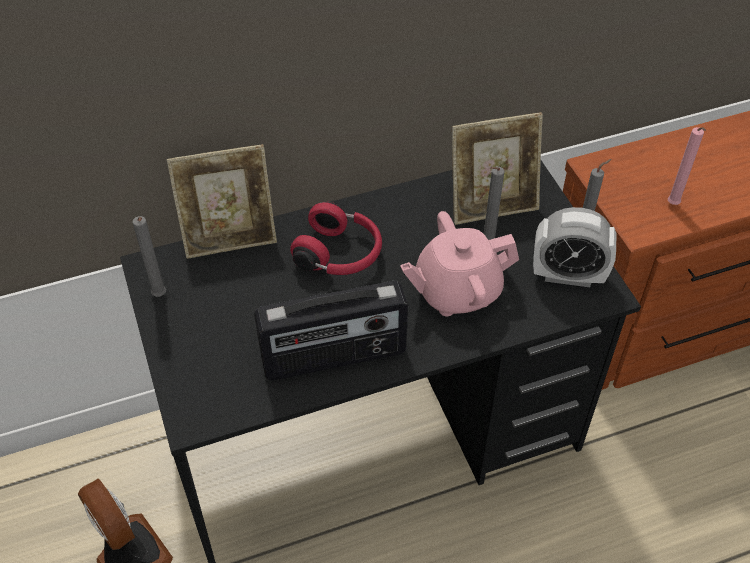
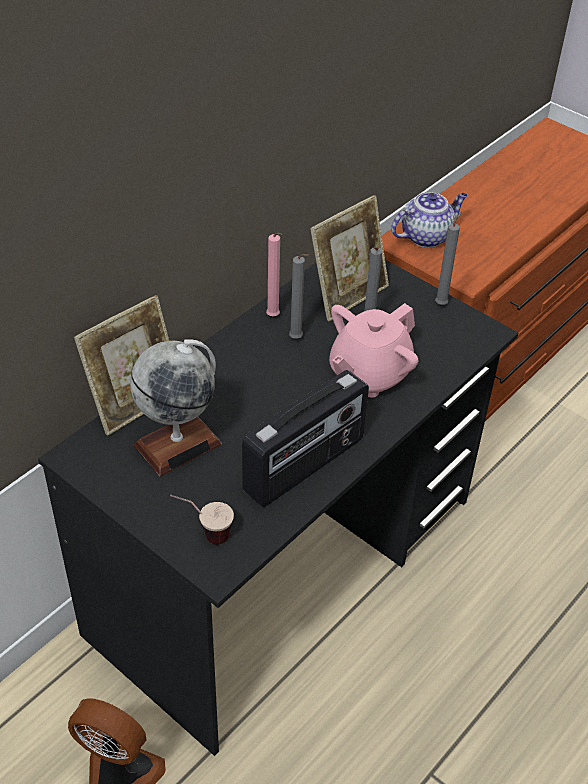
camera: 30 degrees left, 5 degrees down
(160, 297) = (106, 478): grey candle -> grey candle (297, 339)
(202, 382) = (203, 534): none -> cup
(238, 290) = (178, 444): none -> globe
(340, 254) = (248, 381): red headphones -> none
(567, 275) = (447, 329): alarm clock -> none
(626, 171) = (426, 236): none -> teapot
(673, 205) = (480, 251): pink candle -> pink candle (274, 317)

